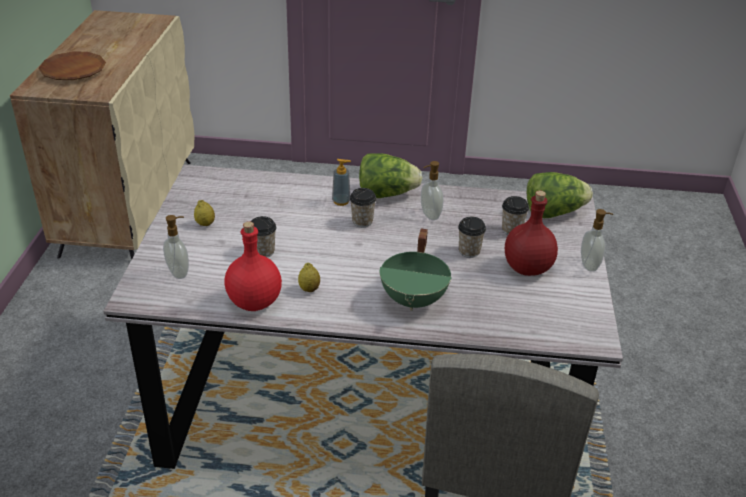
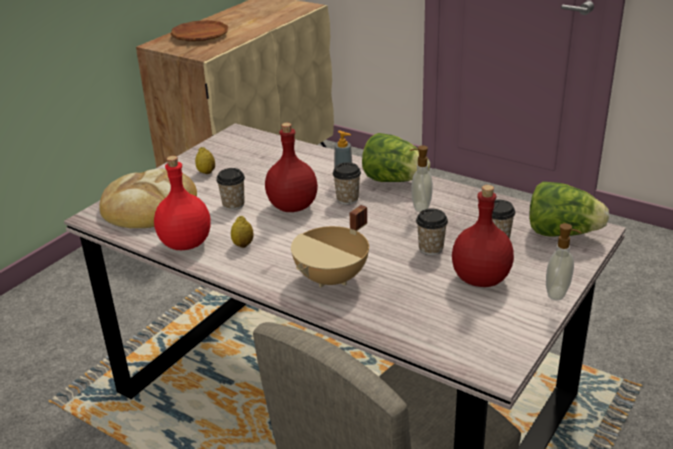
camera: 30 degrees right, 5 degrees down
(179, 272) = (148, 205): soap dispenser -> bread
(319, 240) = (291, 206): none -> red bottle
(415, 300) = (333, 278): green cooking pot -> beige cooking pot

